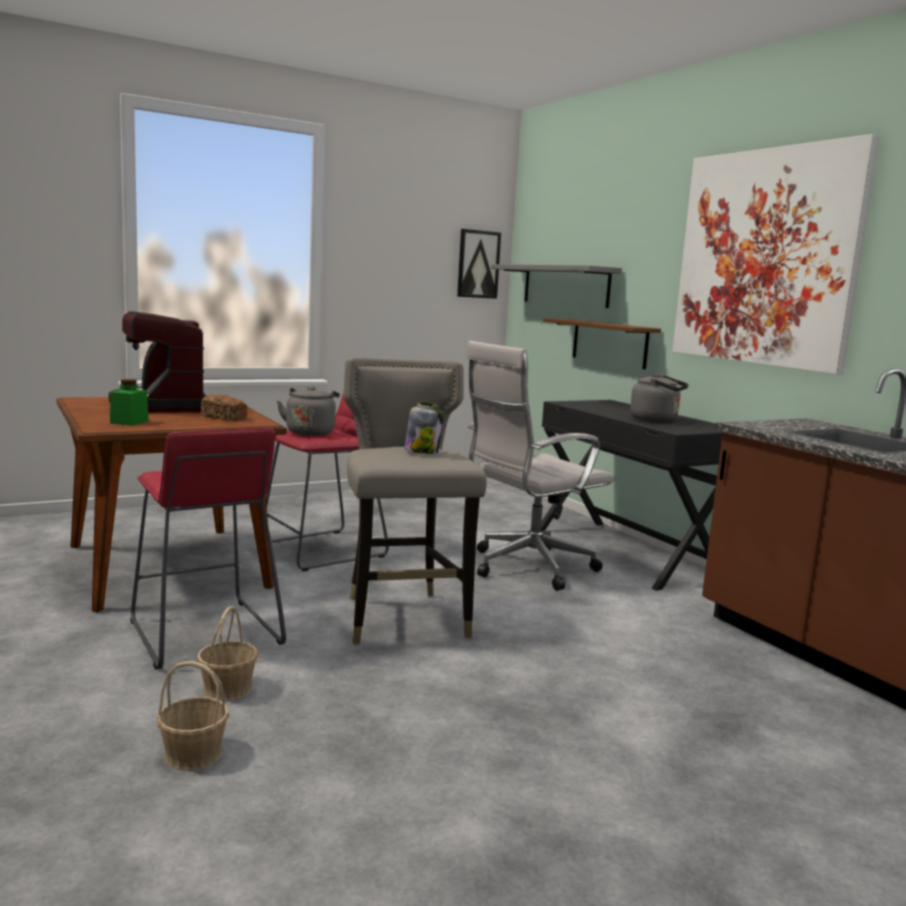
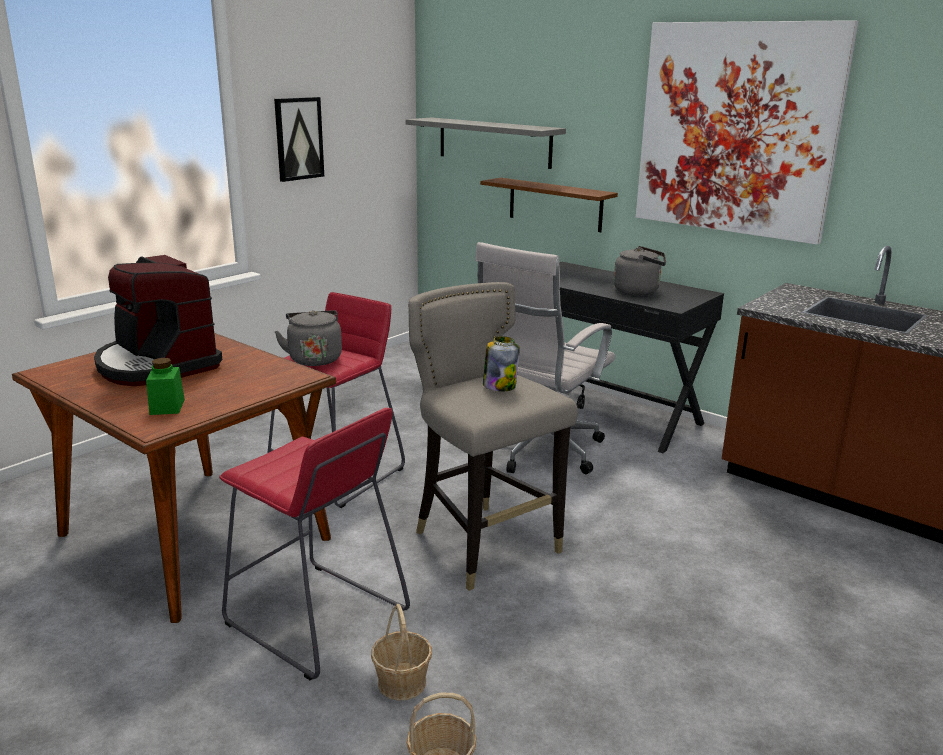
camera: 20 degrees left, 10 degrees up
(224, 418) = (255, 374): bread -> none
(478, 264) = (387, 119): picture -> picture (298, 138)

